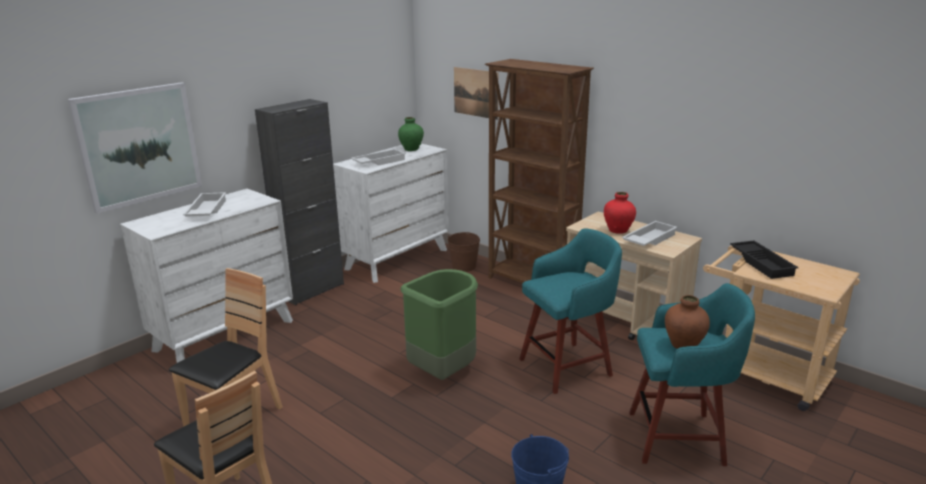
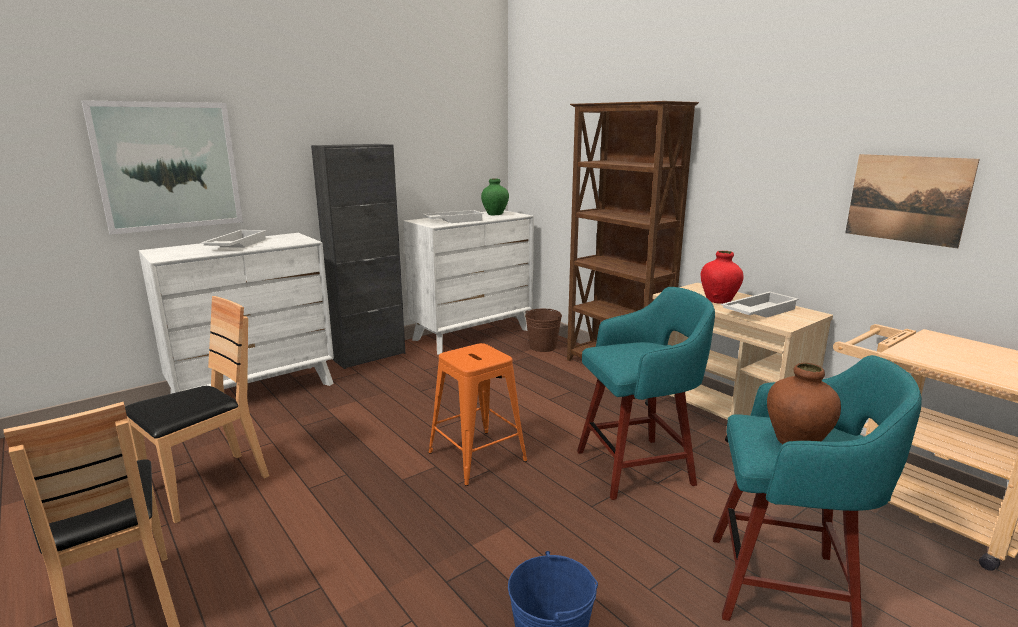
camera: 10 degrees right, 5 degrees down
(443, 372) = (477, 457): green trash can -> orange stool
(476, 92) = (566, 150): picture -> picture (907, 199)
(762, 263) = (925, 344): black tray -> none

